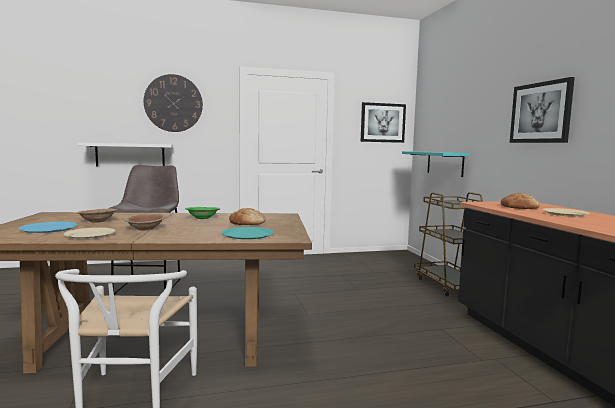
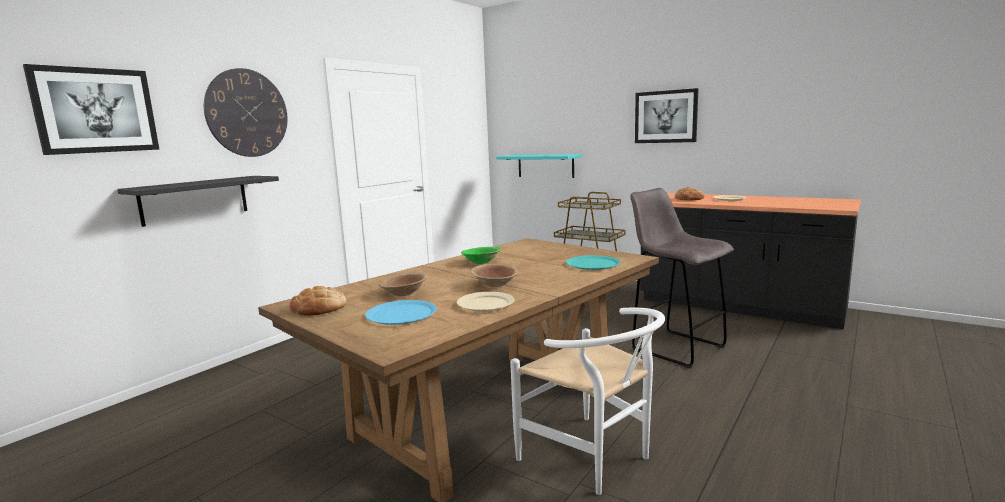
camera: 40 degrees left, 5 degrees up
(130, 155) = (195, 200): white shelf -> black shelf
(149, 286) = (329, 379): grey stool -> grey stool (675, 348)
(247, 222) = (539, 255): bread -> bread (319, 308)
(382, 122) = (464, 125): picture -> picture (96, 110)

